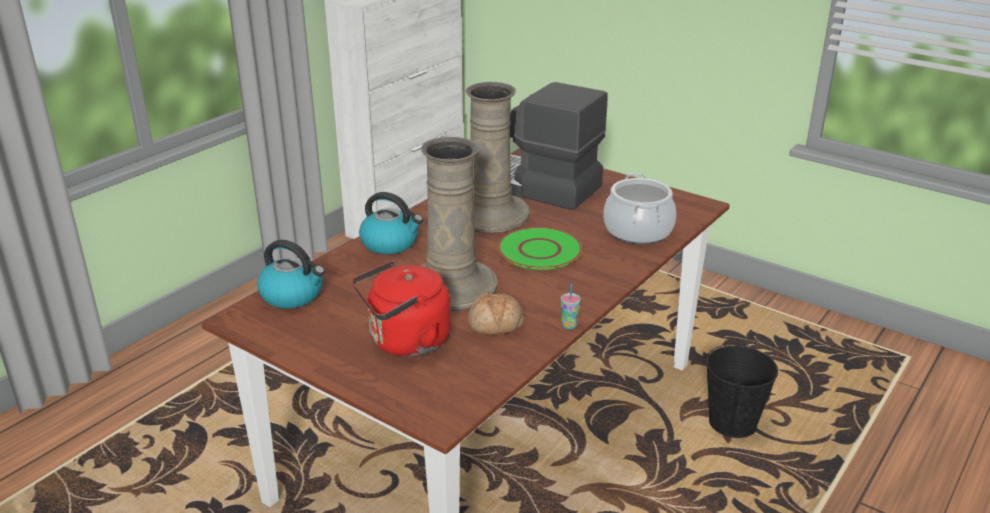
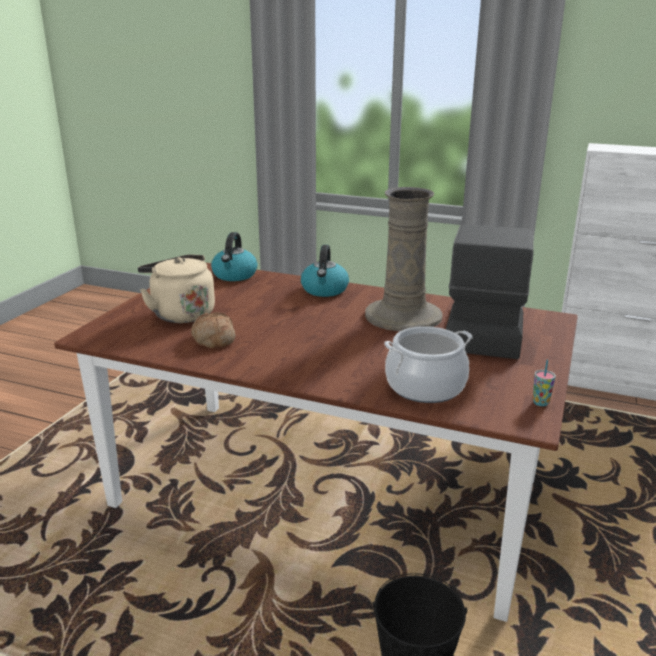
camera: 75 degrees right, 5 degrees down
(405, 342) = (181, 314): red kettle -> beige kettle
(450, 286) = (266, 317): beige vase -> none
(540, 250) = (348, 343): green plate -> none
(569, 325) = (219, 368): cup -> cup (540, 403)

